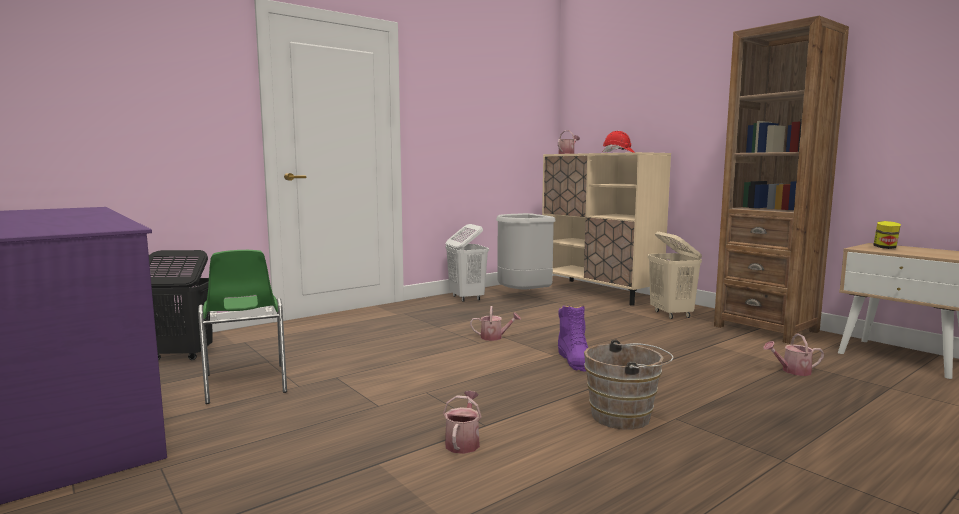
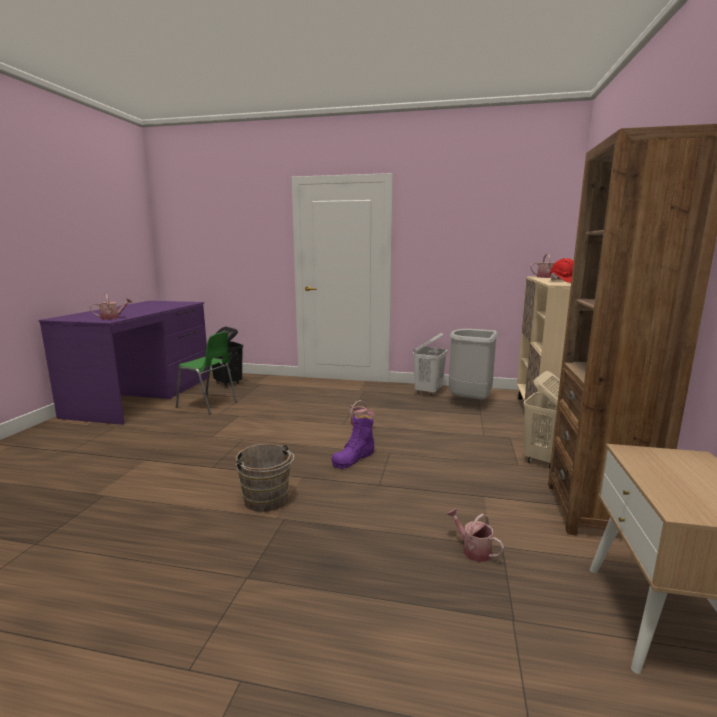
camera: 50 degrees right, 5 degrees up
(245, 384) = (208, 405): green chair -> green chair turned 90 degrees counterclockwise
(463, 442) = (185, 469): watering can -> watering can (113, 318)
(885, 248) = (671, 463): jar -> none

